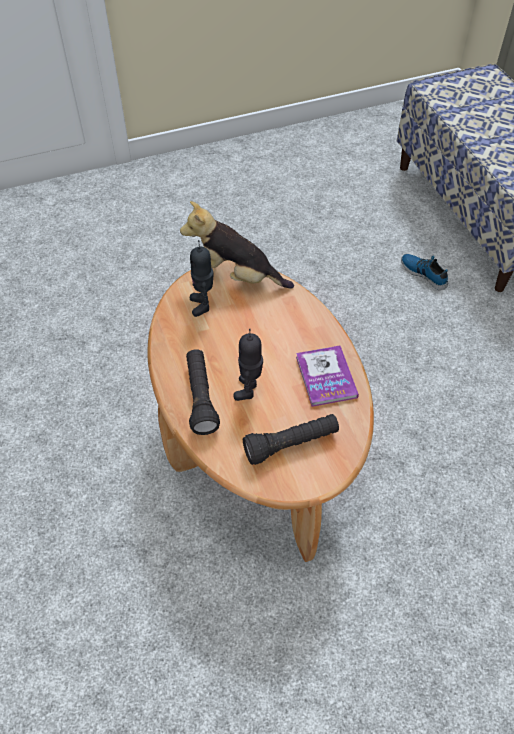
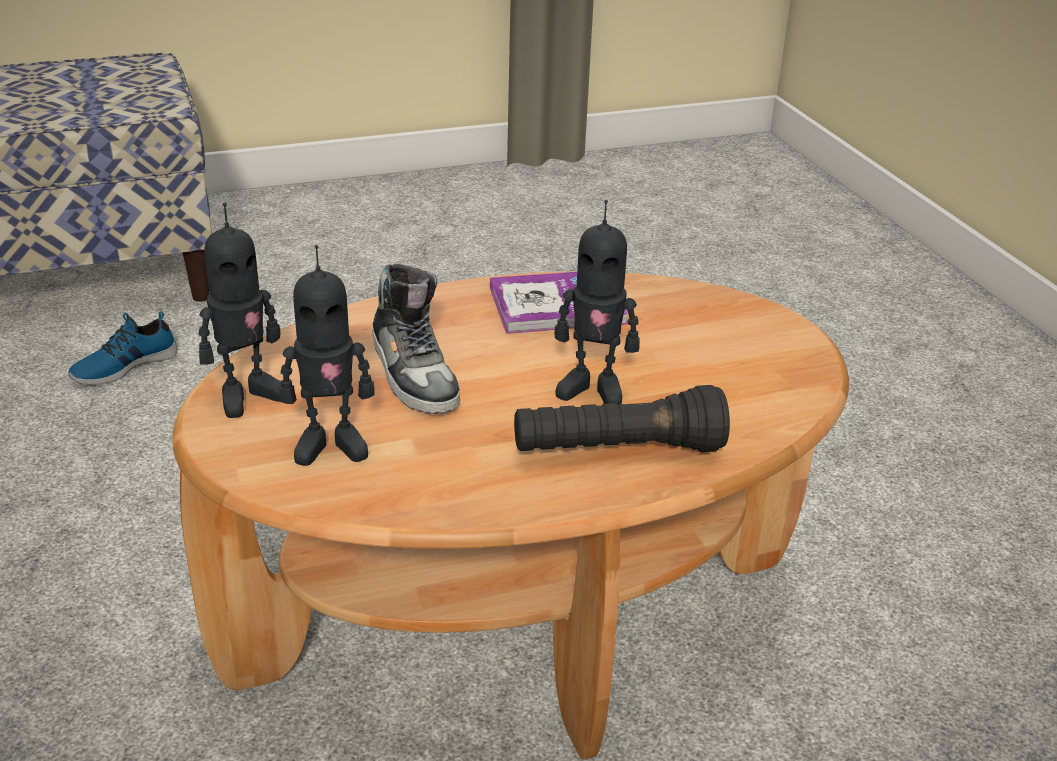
camera: 90 degrees left, 20 degrees down
(236, 276) = (247, 395): plush toy -> toy robot
(257, 326) = (414, 373): none -> shoe
(291, 444) = (718, 348): black flashlight -> none

